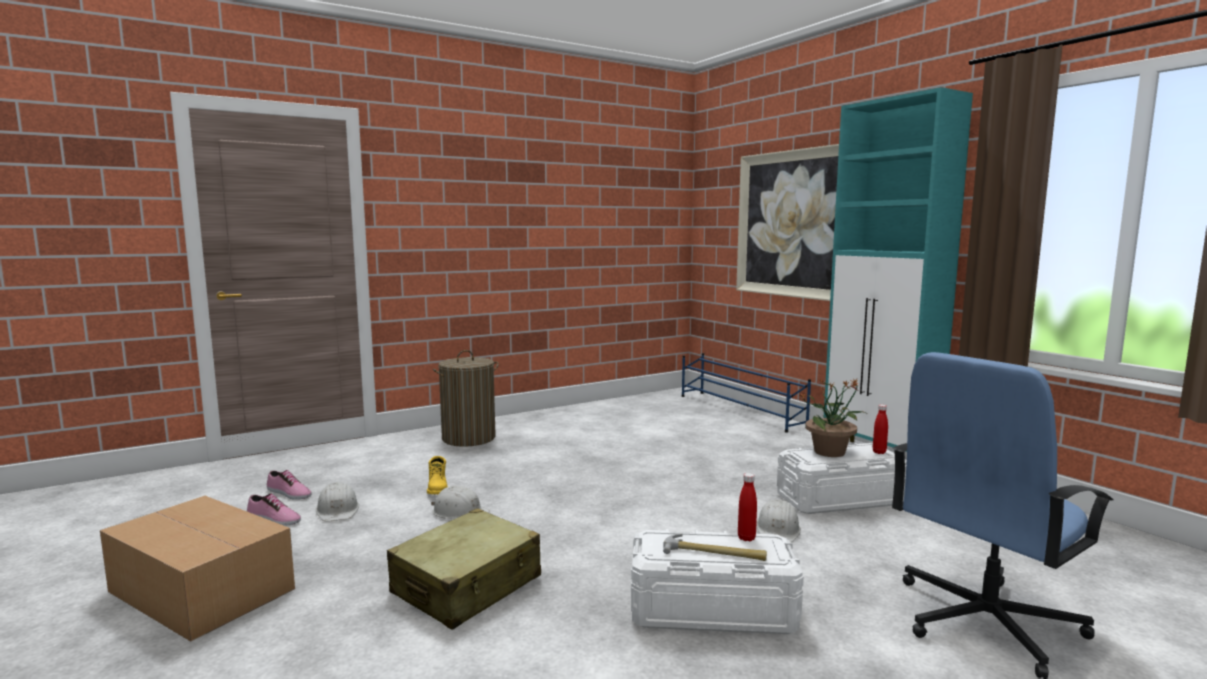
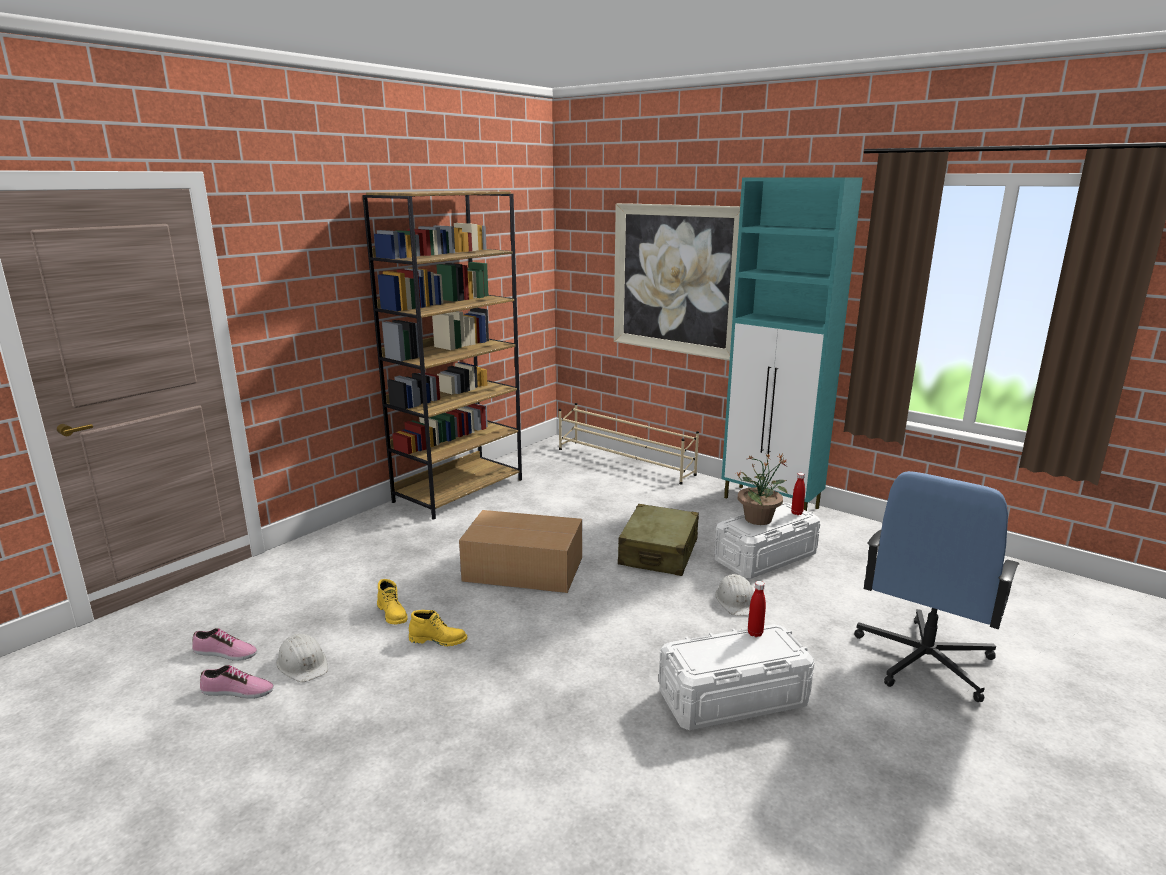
camera: 20 degrees left, 10 degrees up
(201, 589) = (232, 799): cardboard box -> cardboard box (522, 568)
(460, 512) = (439, 640): white hard hat -> yellow boot
(467, 586) = (510, 725): beige suitcase -> beige suitcase (659, 552)
(469, 438) = (376, 539): laundry basket -> none
(567, 414) = (459, 490): none -> brown bookcase
(714, 553) = (741, 656): hammer -> none
(740, 411) = (625, 462): blue shoe rack -> beige shoe rack

